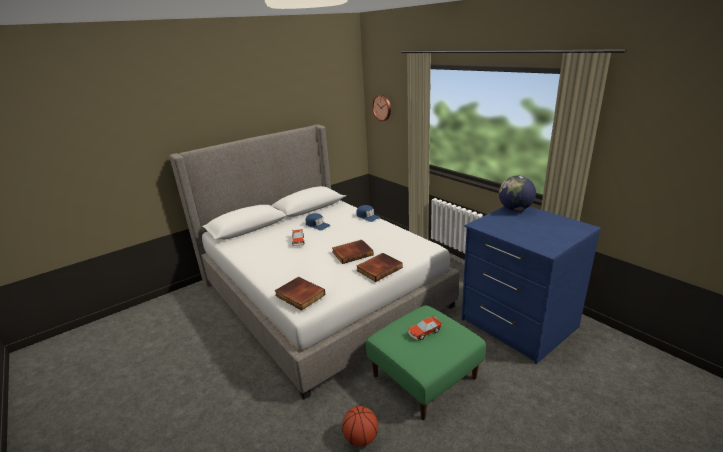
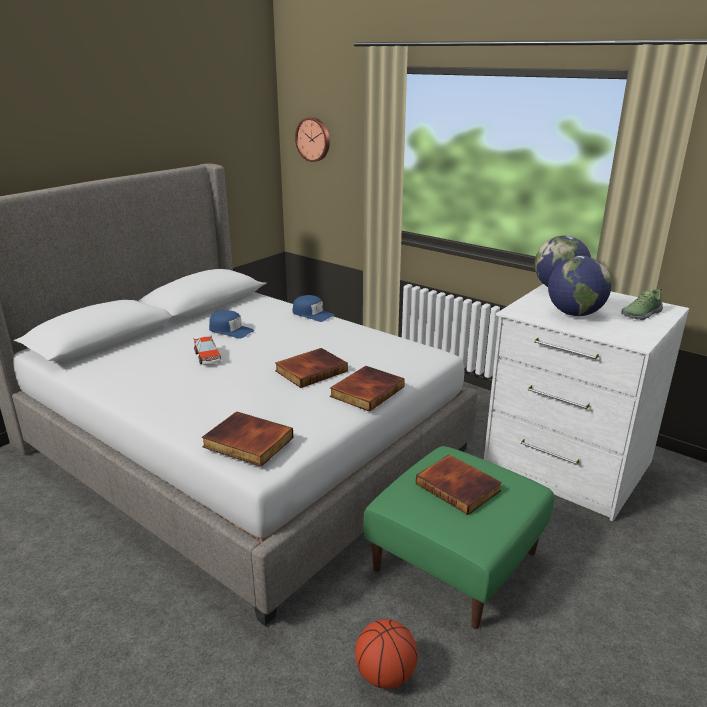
camera: 15 degrees left, 0 degrees up
(424, 332) = (459, 487): toy car -> book
(515, 228) = (574, 314): none -> globe
(517, 324) = (566, 466): blue dresser -> white dresser
(561, 230) = (640, 314): none -> shoe

